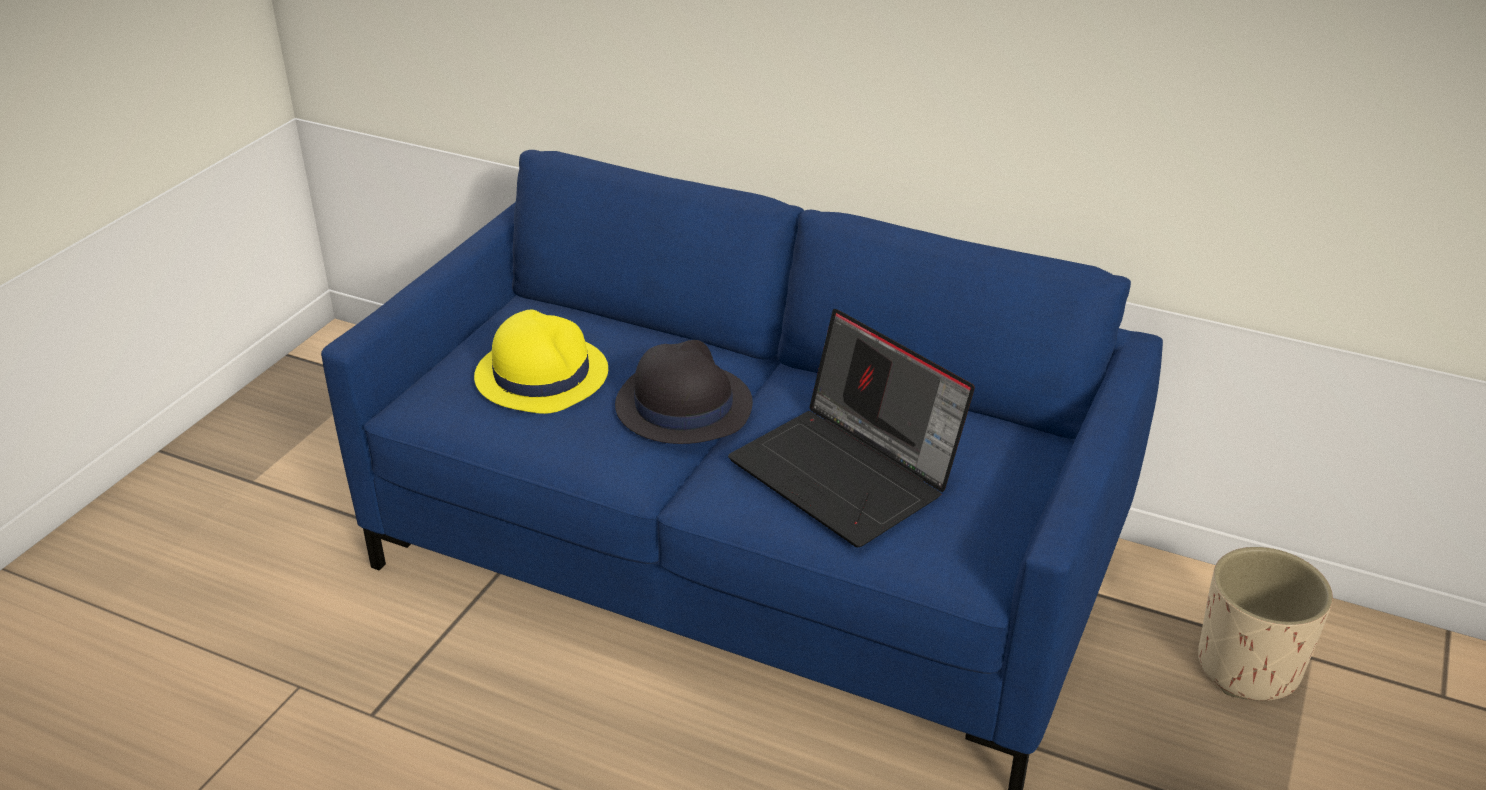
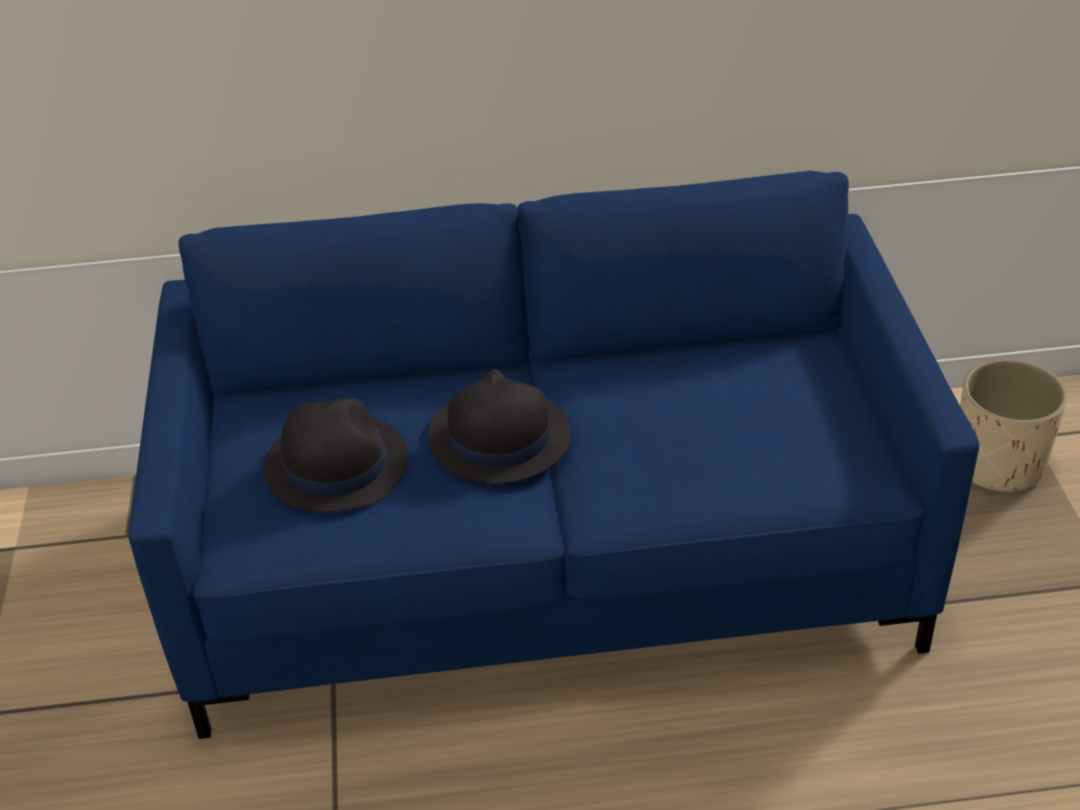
camera: 30 degrees left, 5 degrees up
(541, 374) = (335, 464): yellow hat -> black hat
(848, 473) = (699, 438): laptop -> none

